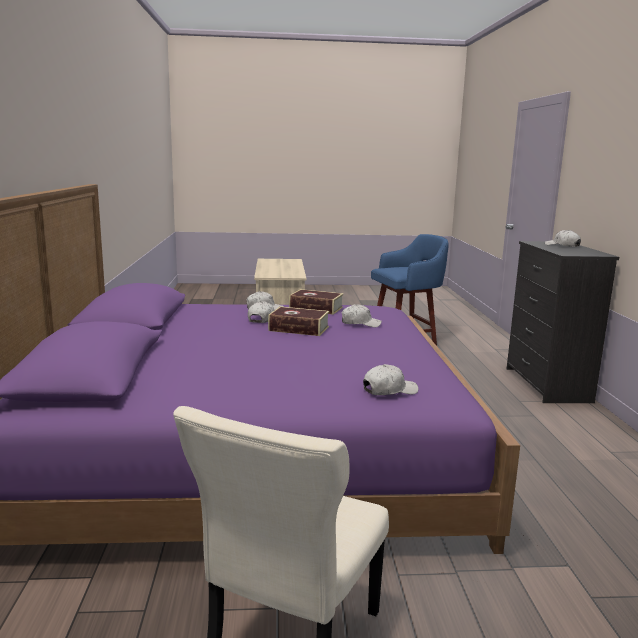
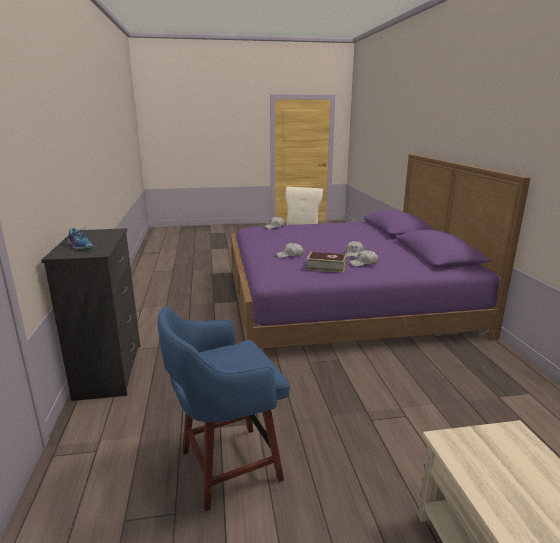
camera: 175 degrees right, 5 degrees up
(299, 329) = (326, 249): book -> none
(562, 246) = (81, 246): white cap -> shoe

